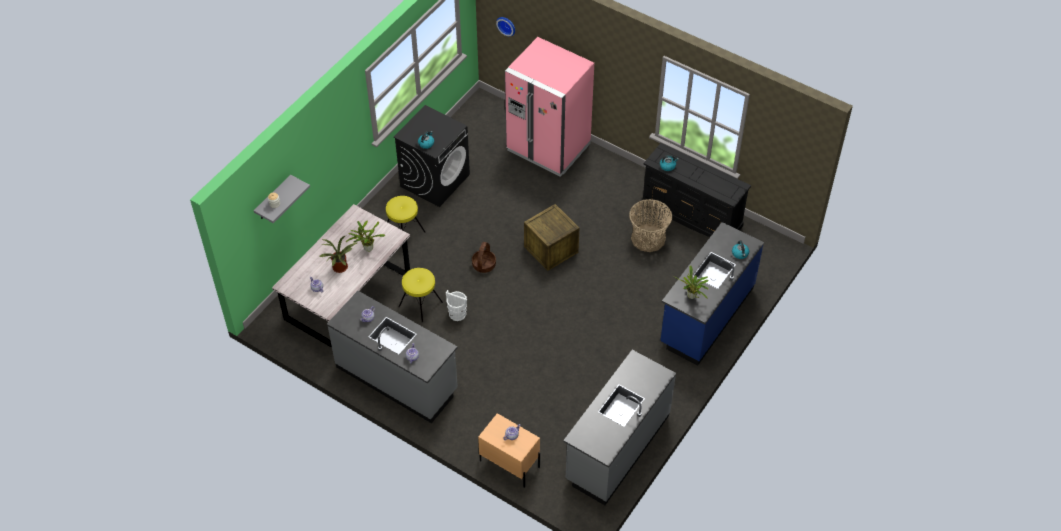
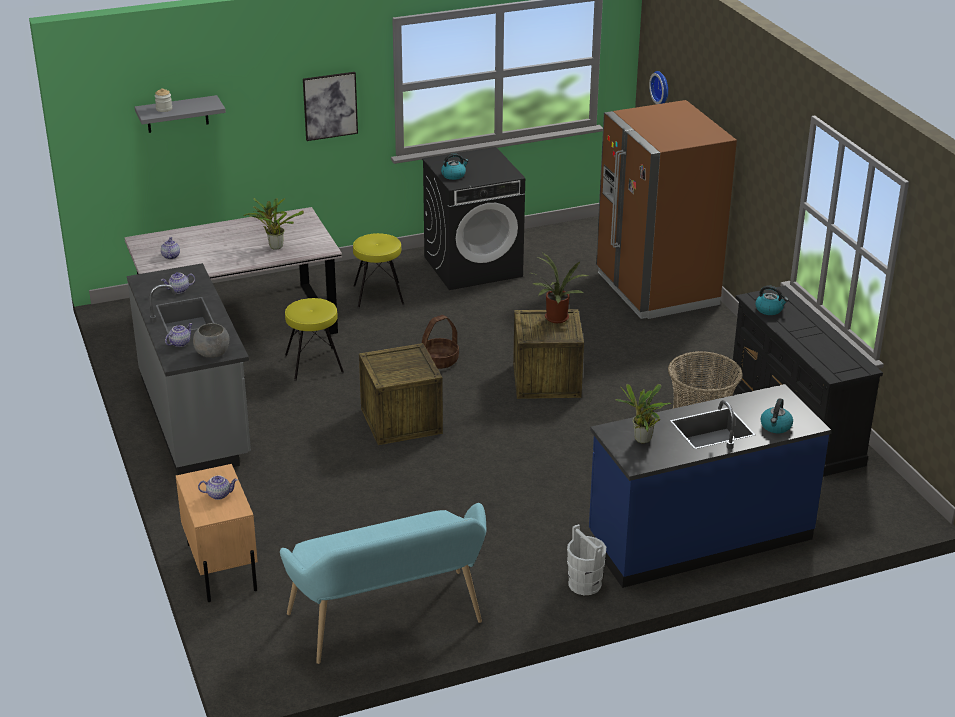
camera: 35 degrees right, 20 degrees down
(340, 269) = (220, 250): potted plant -> potted plant (555, 319)
(342, 139) = (330, 105): none -> picture
(437, 355) = (212, 354): none -> grey bowl
(457, 314) = (348, 391): white bucket -> white bucket (585, 584)
(505, 319) = (401, 421): none -> crate
(548, 147) = (656, 289): pink fridge -> brown fridge
(616, 448) = (390, 623): grey counter -> turquoise bench

